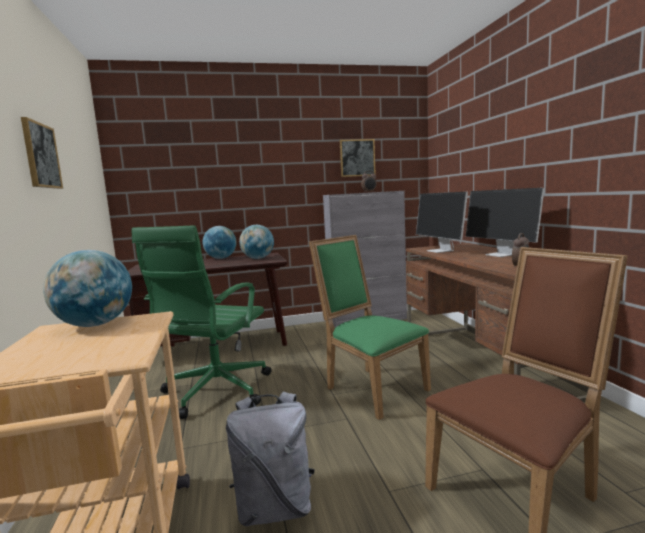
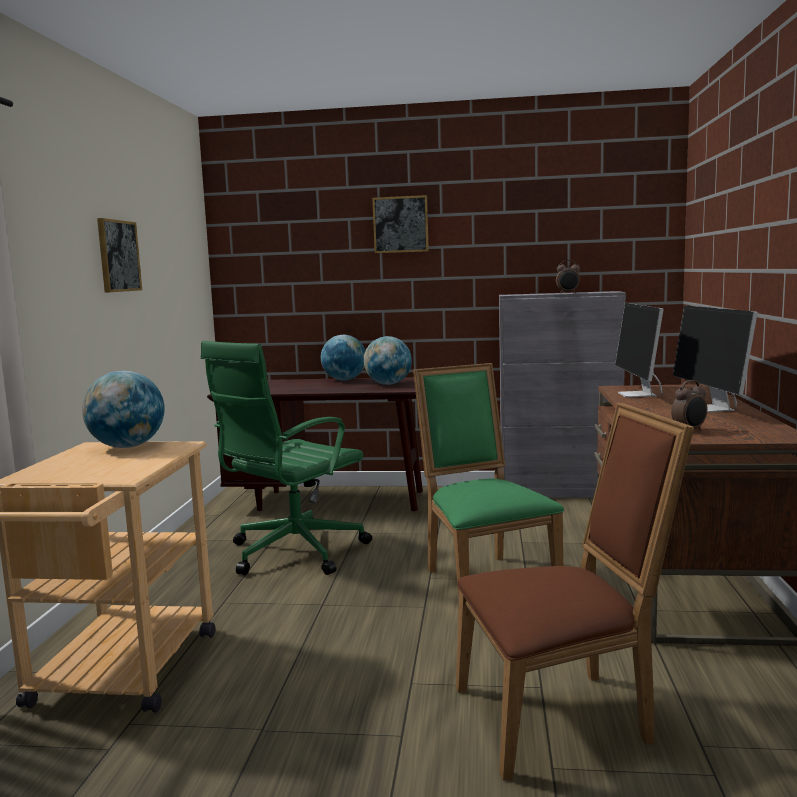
camera: 20 degrees right, 0 degrees up
(275, 507) = (283, 671): grey backpack -> none
(357, 158) = (558, 238): picture -> picture (400, 224)

